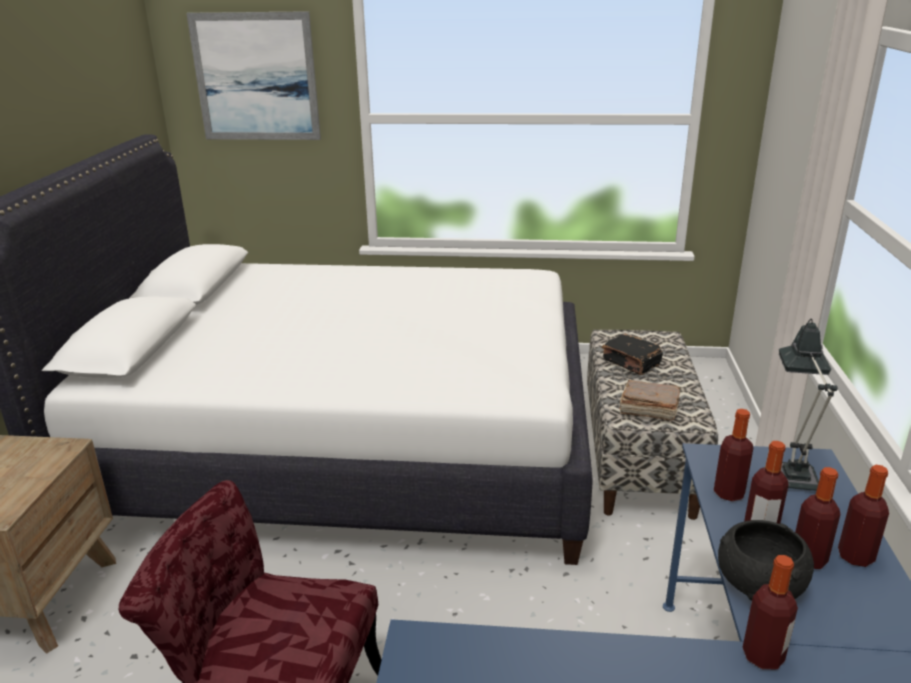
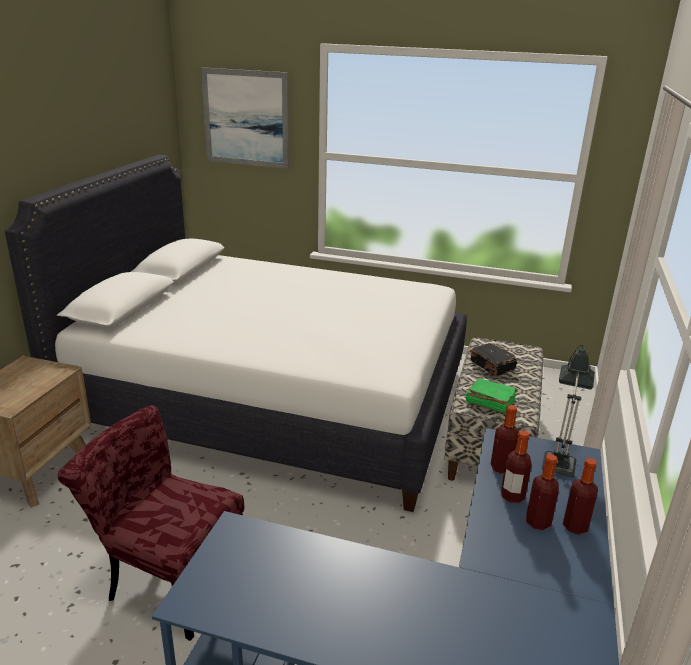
camera: 10 degrees right, 0 degrees up
(648, 409) = (489, 403): brown book -> green book
(760, 584) = (492, 532): black bowl -> none
(763, 656) = (468, 579): bottle -> none

